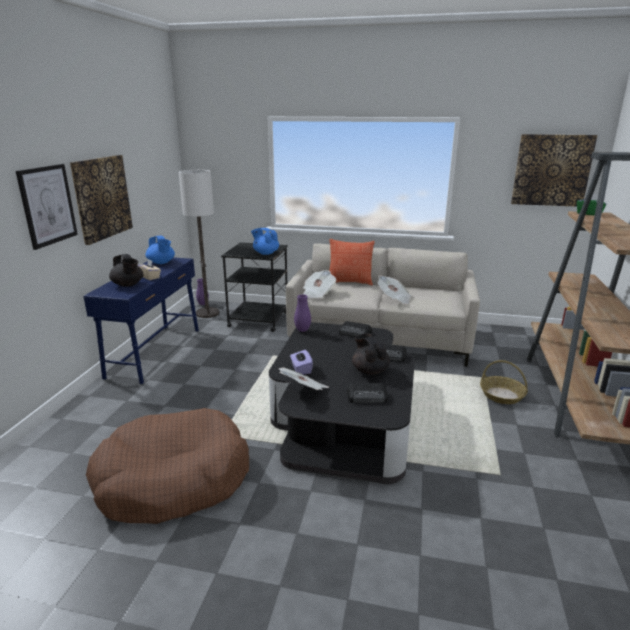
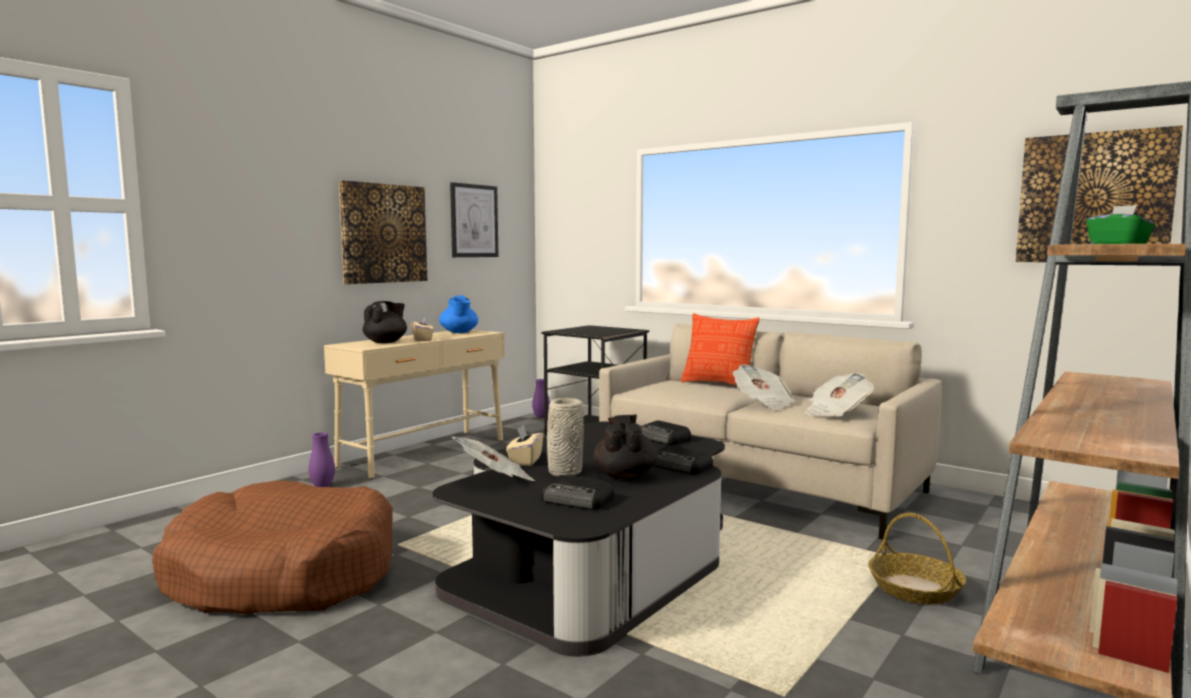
camera: 25 degrees right, 15 degrees down
(47, 205) = (293, 223): picture -> picture (474, 221)
(128, 285) = (386, 342): black teapot -> black teapot turned 135 degrees counterclockwise
(156, 353) = (425, 453): blue console table -> beige console table
(207, 313) = (535, 426): floor lamp -> none
(265, 253) = (603, 333): blue teapot -> none
(301, 369) = (525, 460): purple tissue box -> beige tissue box
(302, 330) = (589, 427): purple vase -> purple vase (322, 486)
(317, 294) = (650, 389): newspaper -> newspaper (836, 413)
(334, 375) = (564, 472): none -> grey vase

